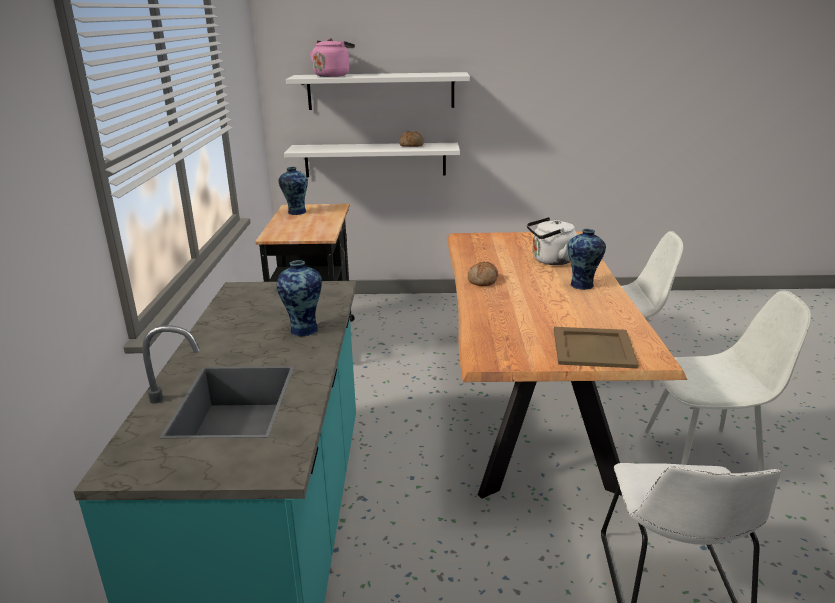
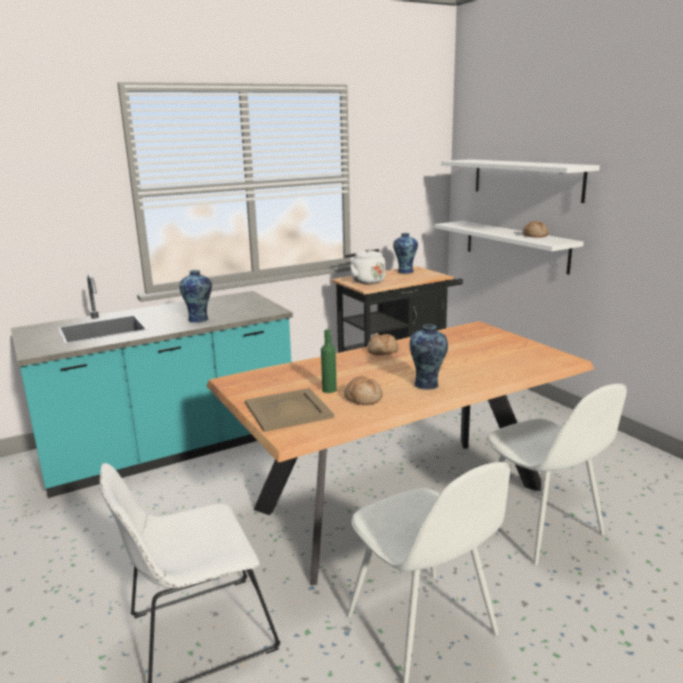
camera: 60 degrees right, 5 degrees down
(333, 75) = (482, 161): pink kettle -> none
(550, 261) = (471, 363): white kettle -> white kettle (366, 281)
(558, 321) = (329, 390): none -> green bottle
(592, 313) = (363, 398): none -> bread

